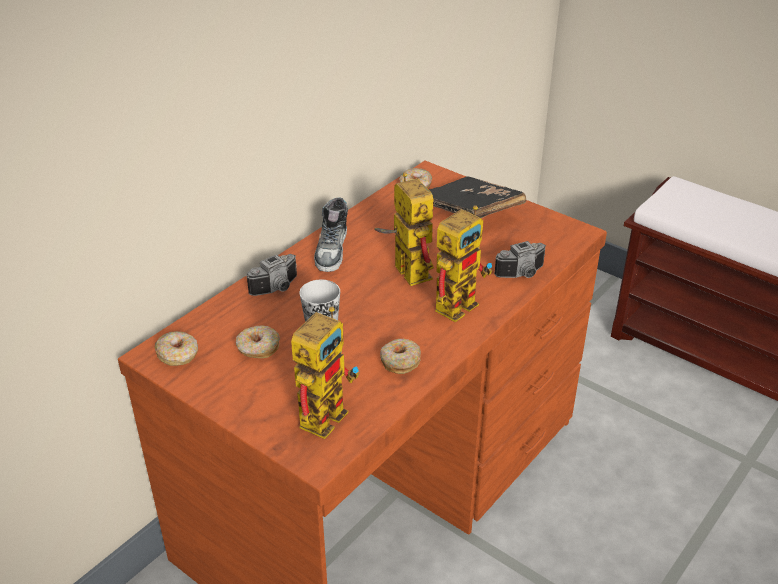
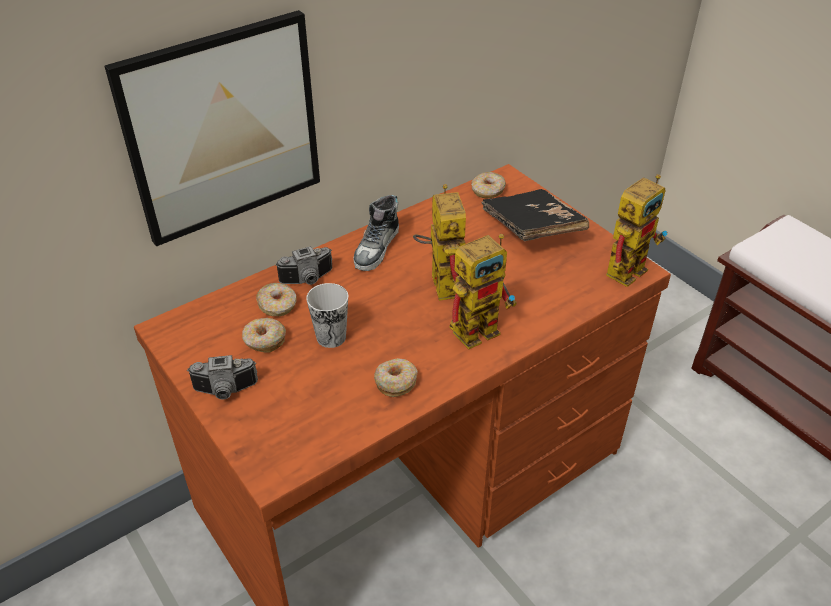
camera: 15 degrees right, 5 degrees up
(178, 354) = (188, 332): donut -> donut (277, 305)
(191, 145) = (223, 129): none -> picture
(325, 411) = (301, 422): toy robot -> toy robot (628, 266)
(523, 274) = (560, 308): camera -> camera (225, 391)

